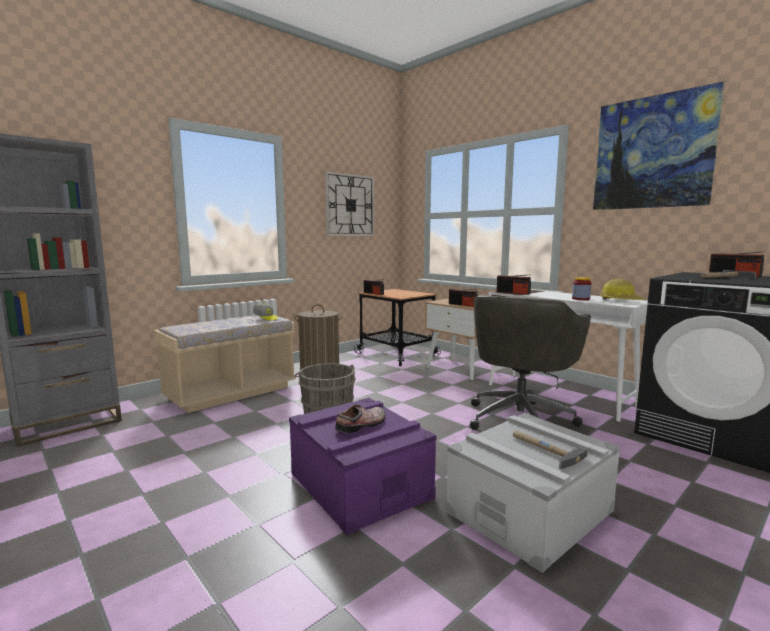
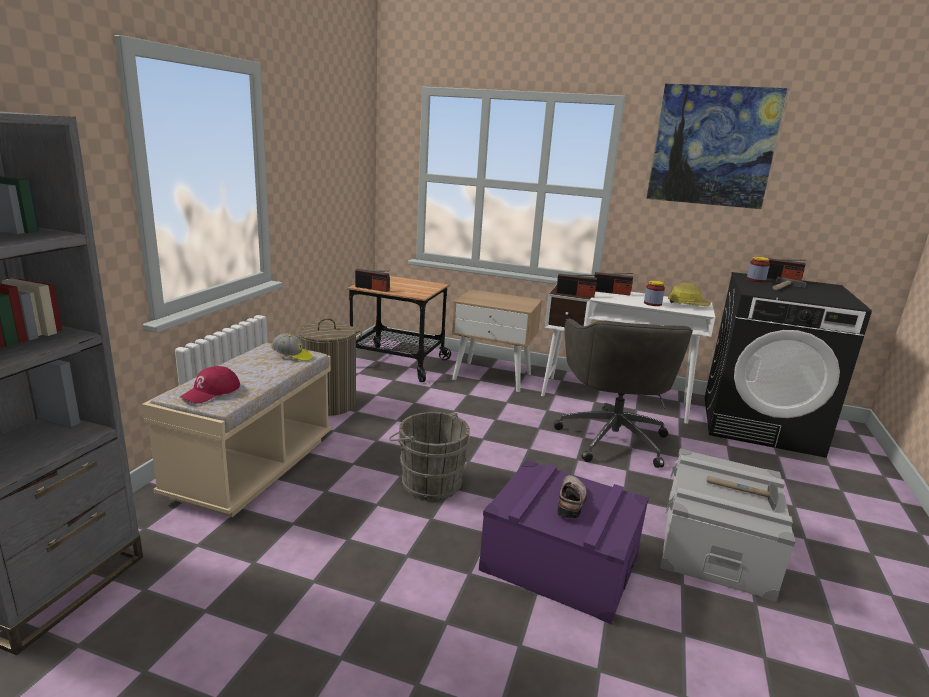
camera: 30 degrees left, 10 degrees up
(189, 326) = (211, 392): none -> red cap
(350, 205) = (331, 163): wall clock -> none
(462, 305) = (505, 305): radio -> radio (611, 292)
(698, 274) = (756, 280): none -> jar

